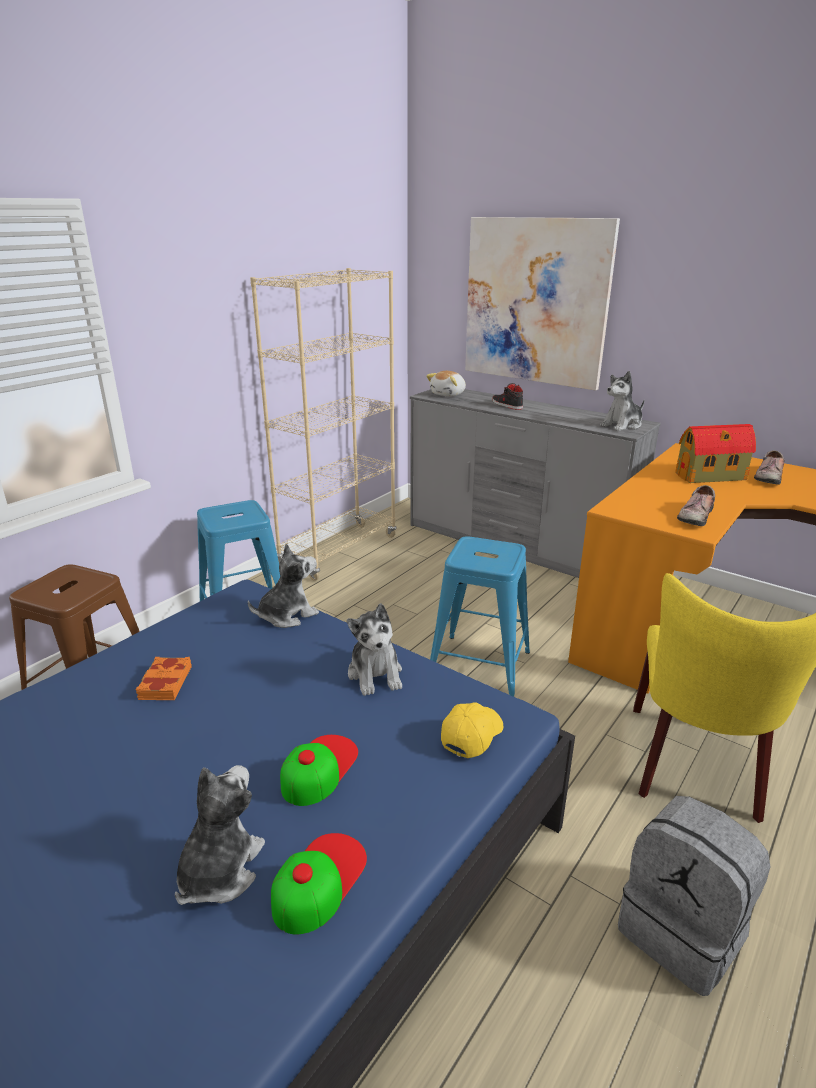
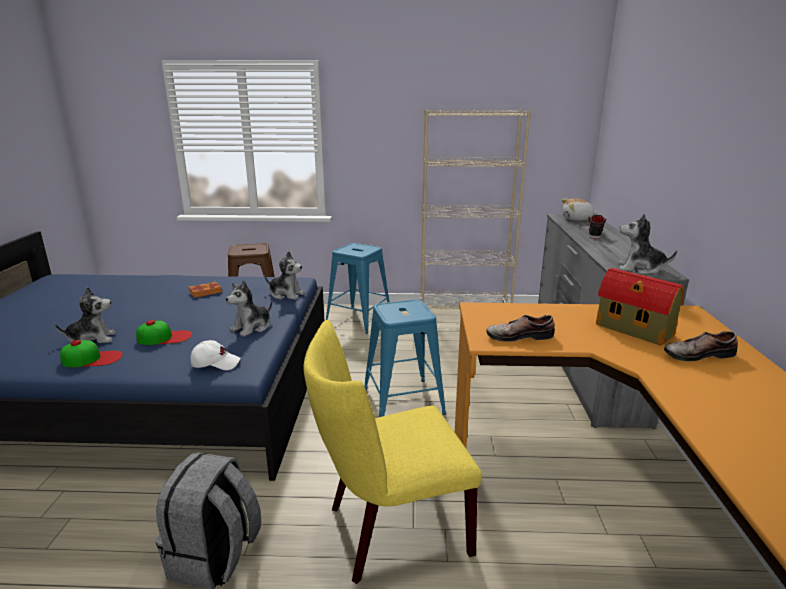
camera: 55 degrees right, 5 degrees down
(471, 735) = (216, 363): yellow cap -> white cap
(535, 302) = (648, 146): picture -> none

